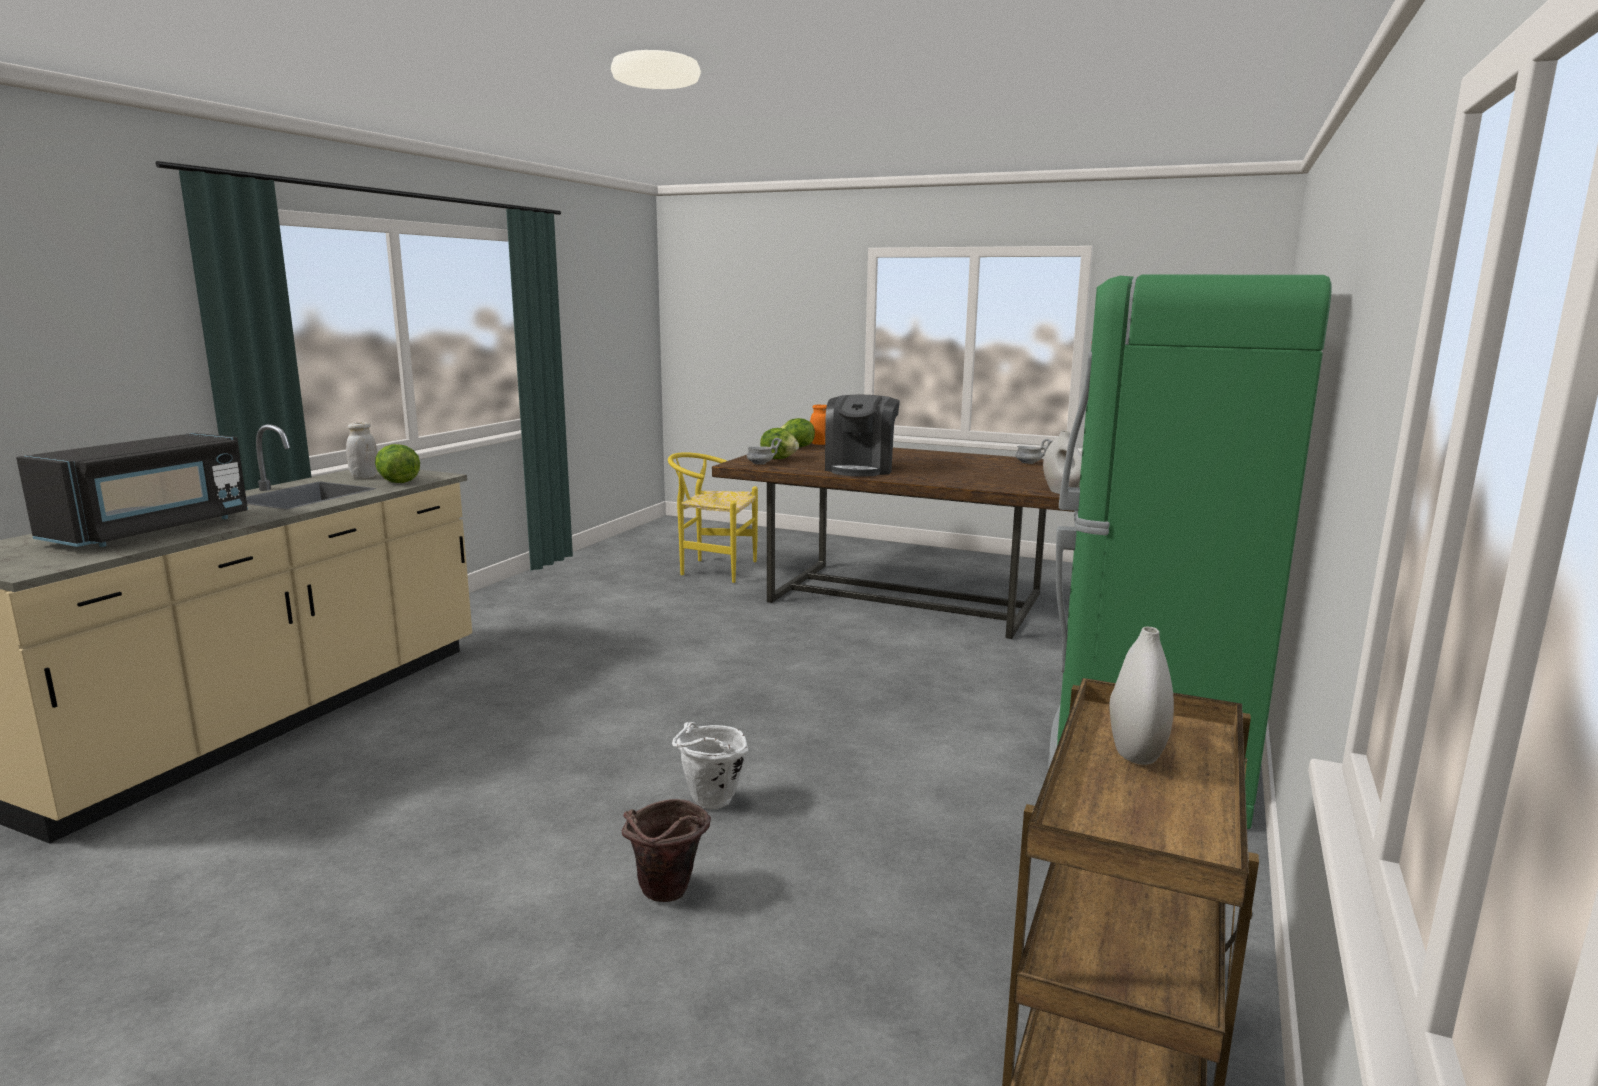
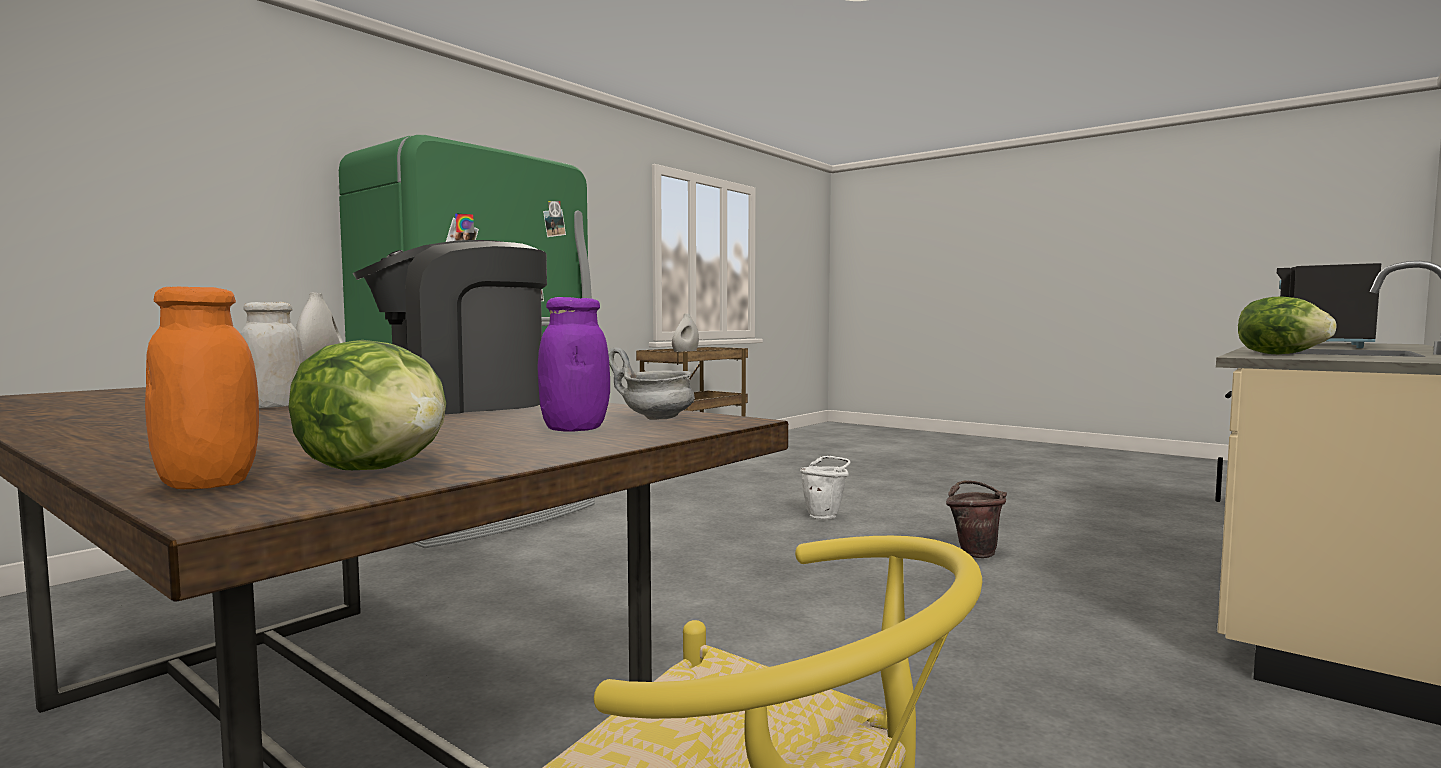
camera: 165 degrees left, 10 degrees down
(364, 477) = (1380, 357): white jar -> white jar (274, 406)
(667, 896) = (850, 494): brown bucket -> brown bucket (975, 552)
(779, 458) = (575, 429): lettuce -> purple jar
(860, 469) = (459, 404): coffee machine -> coffee machine turned 150 degrees counterclockwise
(1029, 463) = (69, 402): grey bowl -> none

